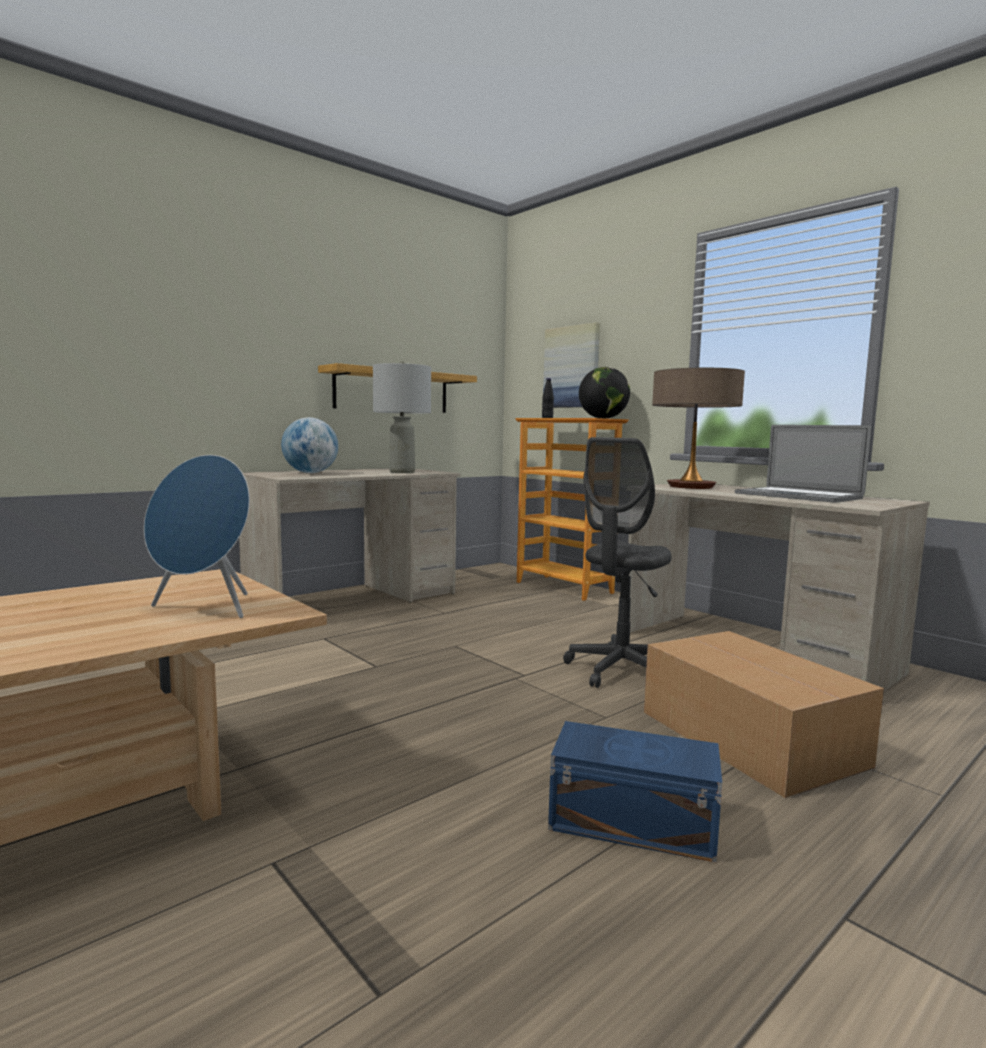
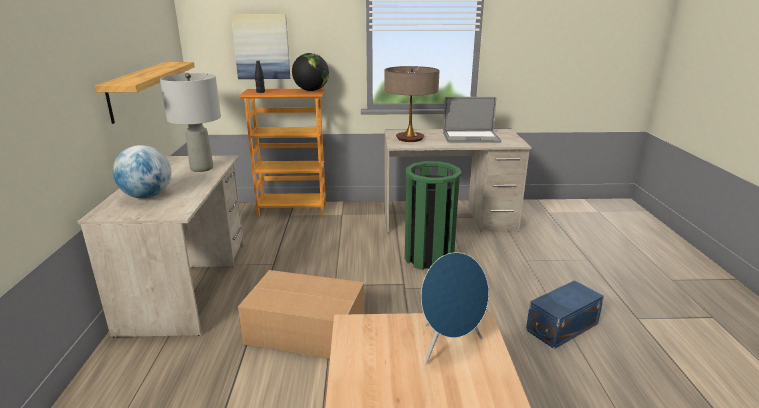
camera: 50 degrees left, 15 degrees up
(620, 670) = (429, 258): grey office chair -> green trash can
(748, 736) = (520, 267): cardboard box -> cardboard box (304, 329)

